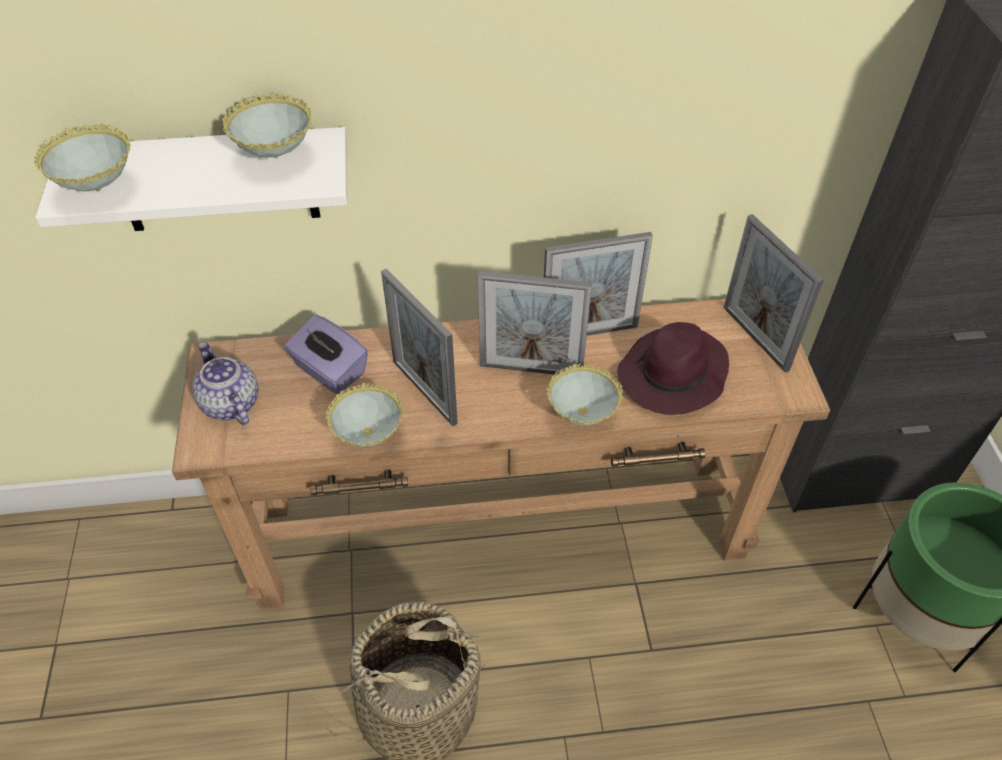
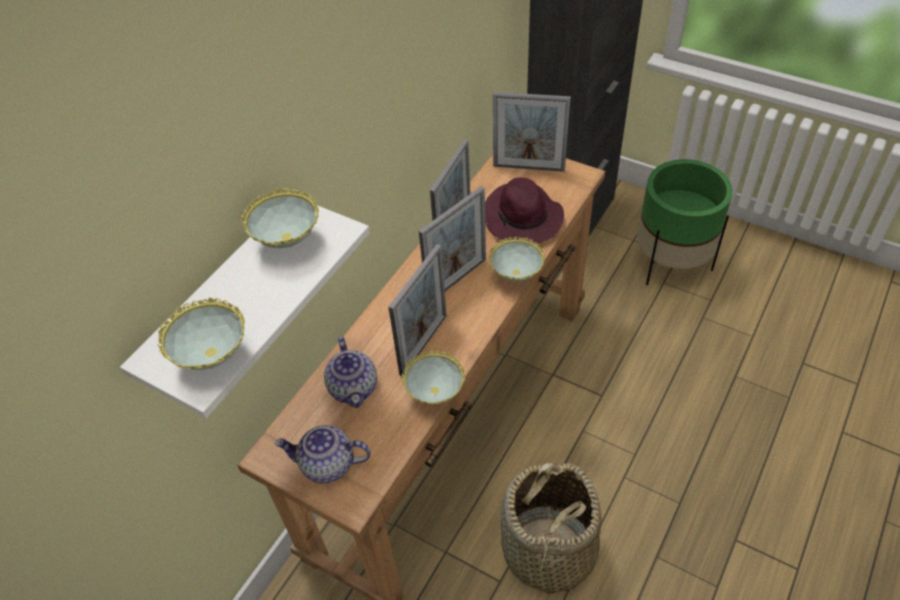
camera: 50 degrees left, 0 degrees up
(330, 371) = (354, 388): purple tissue box -> teapot
(424, 392) = (423, 344): picture frame -> picture frame turned 60 degrees counterclockwise

